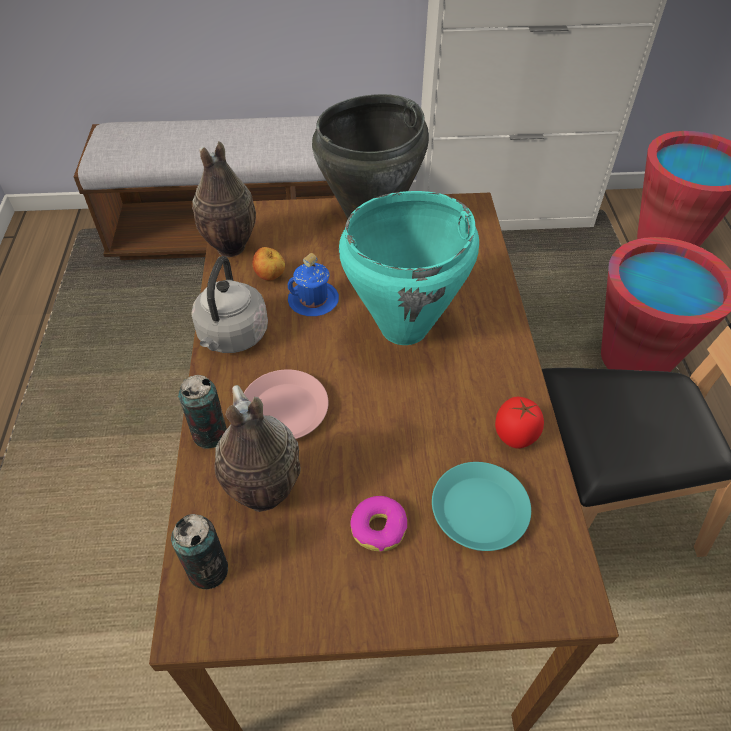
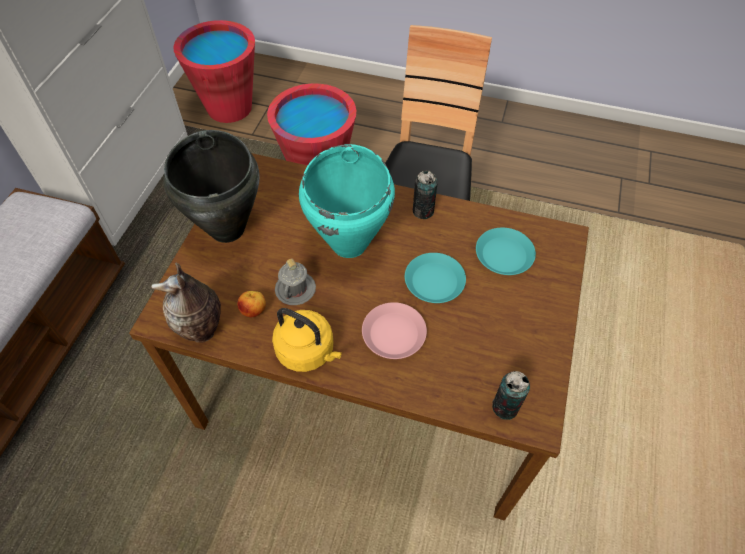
camera: 70 degrees left, 5 degrees up
(210, 434) = (397, 385): can -> can (423, 211)
(232, 337) = (308, 352): grey kettle -> yellow kettle
(263, 495) = (459, 363): vase -> none
(313, 300) = (295, 289): blue mug -> grey mug
(379, 528) = (501, 307): donut -> none
(387, 432) = (434, 281): none -> turquoise plate
(515, 435) = (459, 220): tomato -> none

